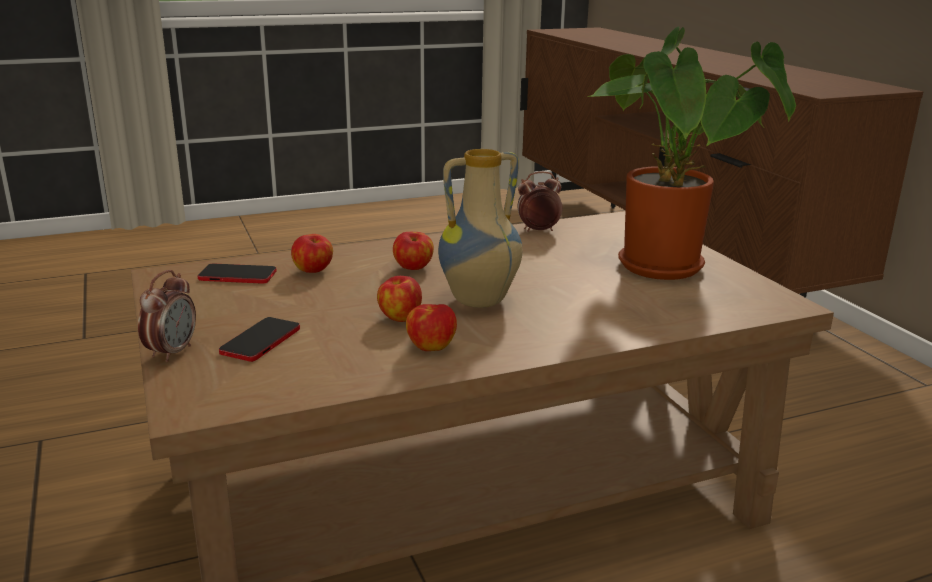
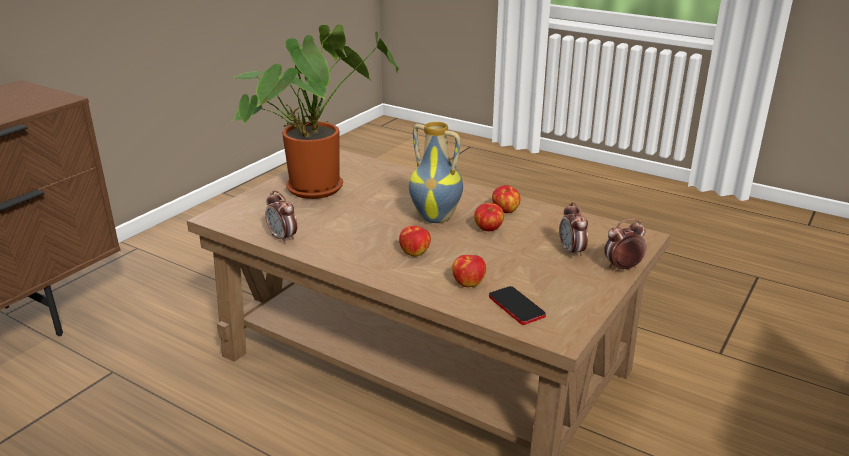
camera: 125 degrees left, 5 degrees up
(260, 341) = (571, 252): phone -> alarm clock

